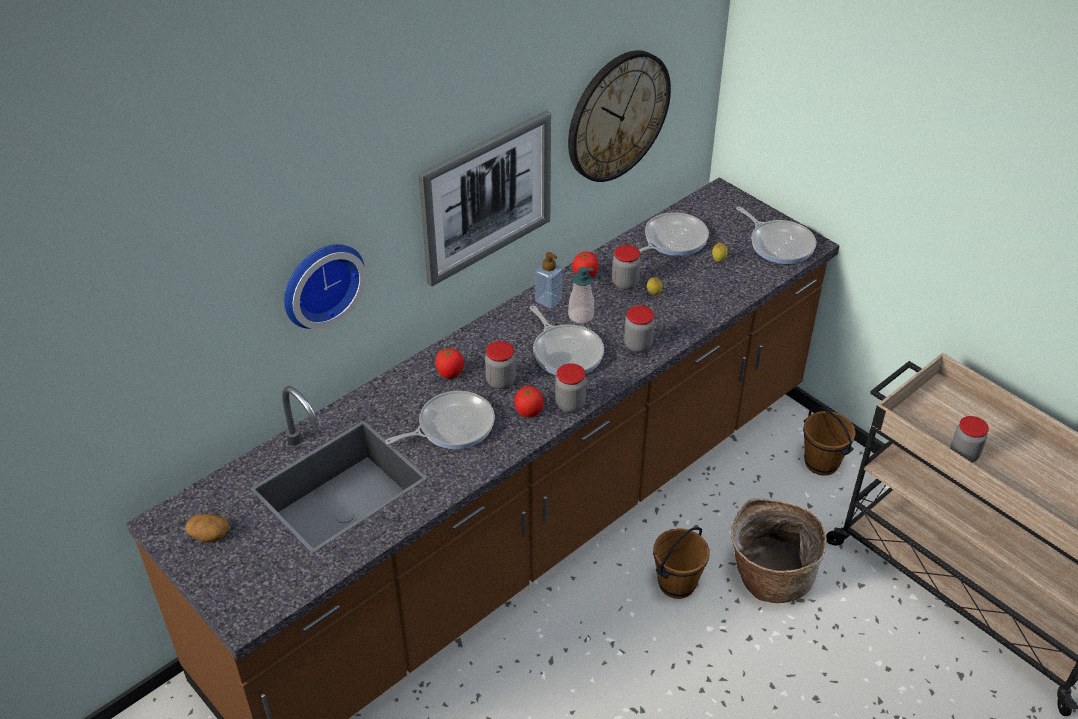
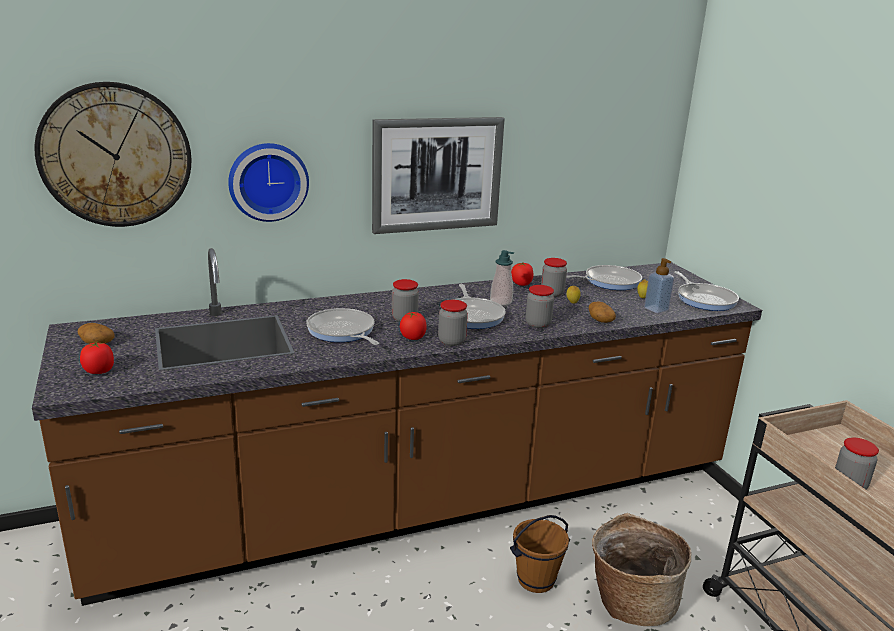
camera: 20 degrees right, 20 degrees down
(450, 373) = (368, 307): tomato -> tomato (99, 371)
(452, 426) = (342, 332): frying pan -> frying pan turned 120 degrees counterclockwise
(548, 300) = (481, 290): soap dispenser -> soap dispenser (656, 309)
(617, 116) = (572, 156): wall clock -> wall clock (115, 155)
(694, 317) = (600, 320): none -> potato
(822, 463) = (723, 529): brown bucket -> none

